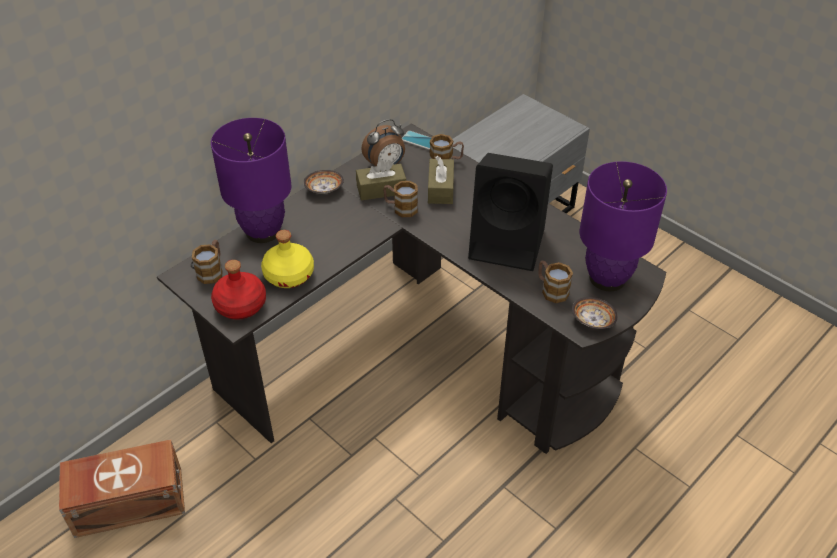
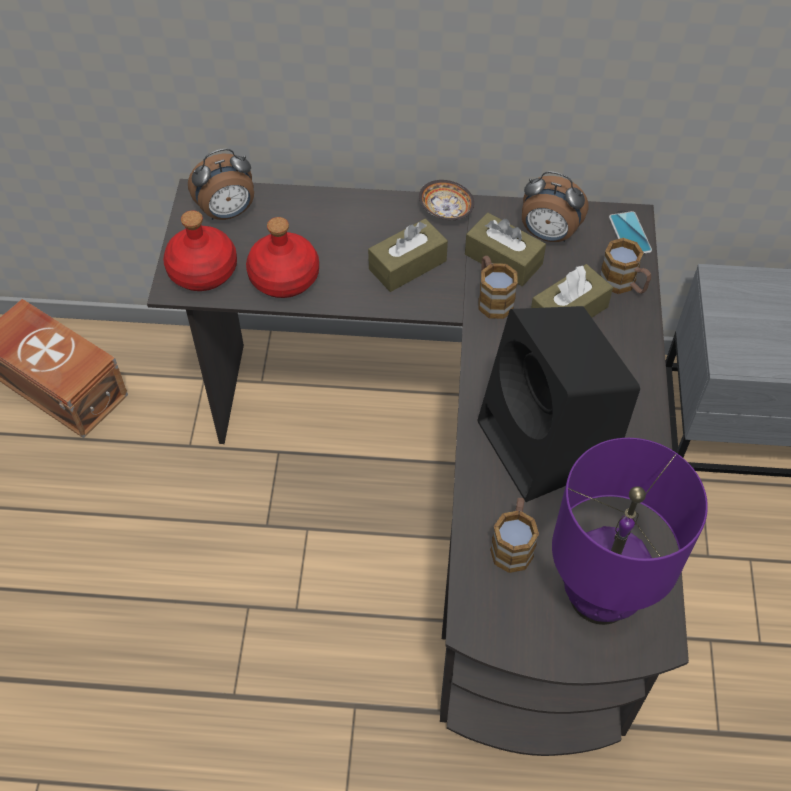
camera: 50 degrees right, 10 degrees up
(212, 270) = (228, 213): mug -> alarm clock
(262, 231) = (326, 209): purple table lamp -> none
(289, 275) = (284, 278): yellow bottle -> red bottle
(341, 224) = (407, 265): none -> brown tissue box
(592, 321) = (503, 627): bowl -> none

